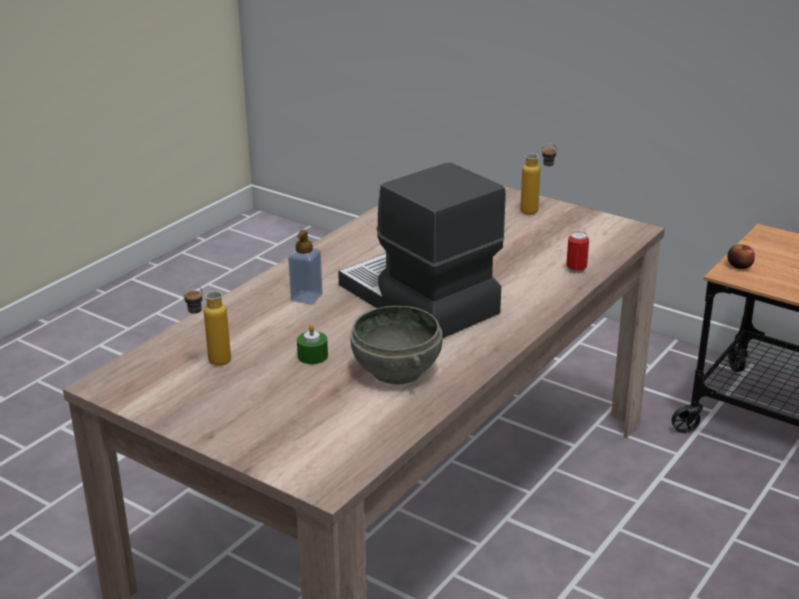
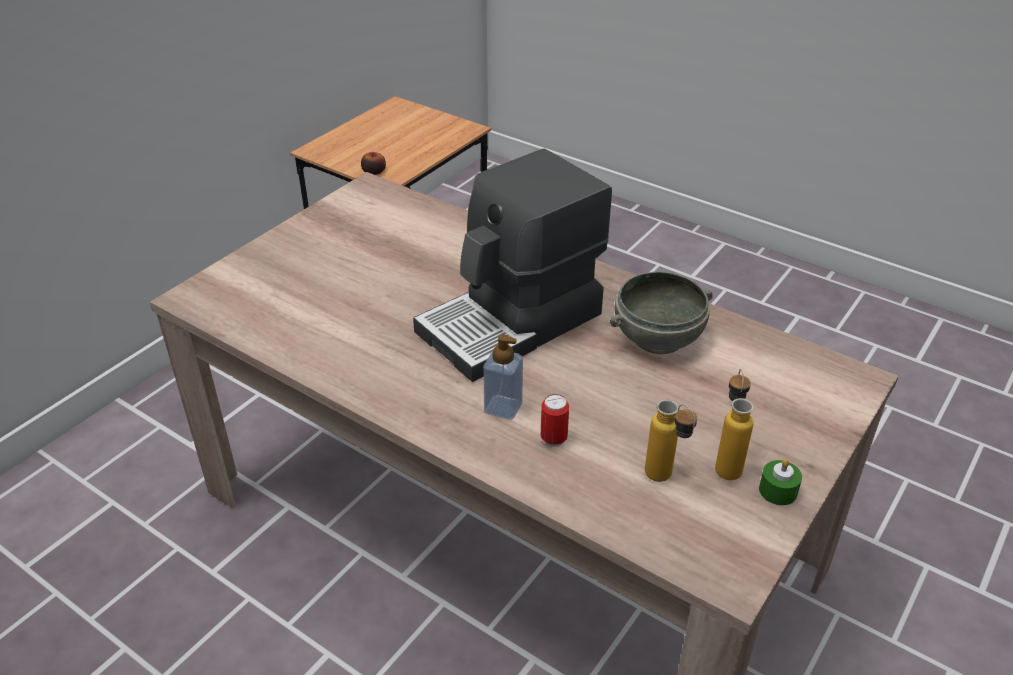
camera: 90 degrees left, 10 degrees up
(312, 356) = (637, 397): green candle -> green candle (778, 491)
(536, 211) = (307, 238): bottle -> bottle (726, 463)
(576, 269) = (450, 224): can -> can (553, 439)

